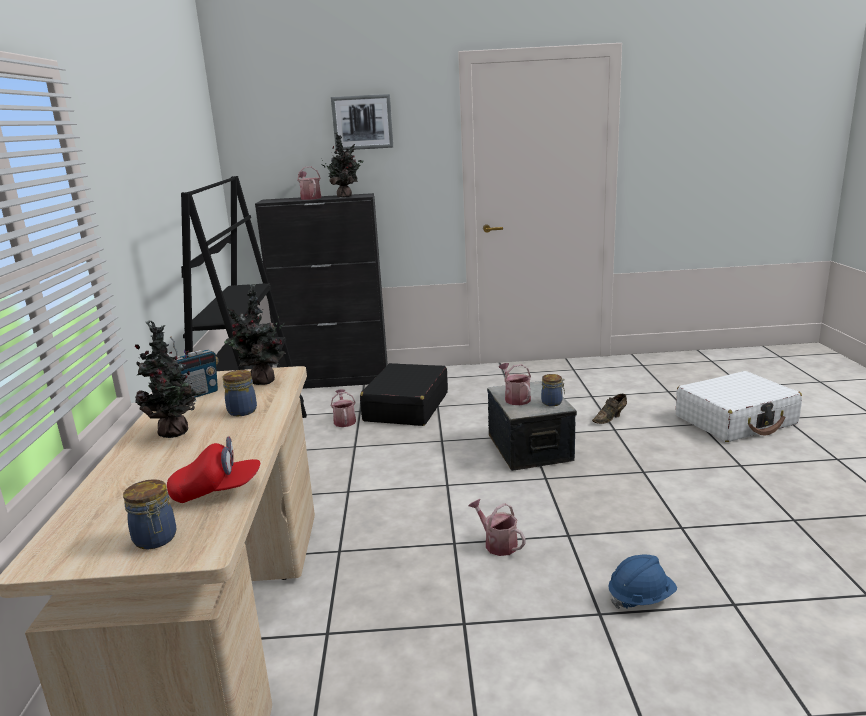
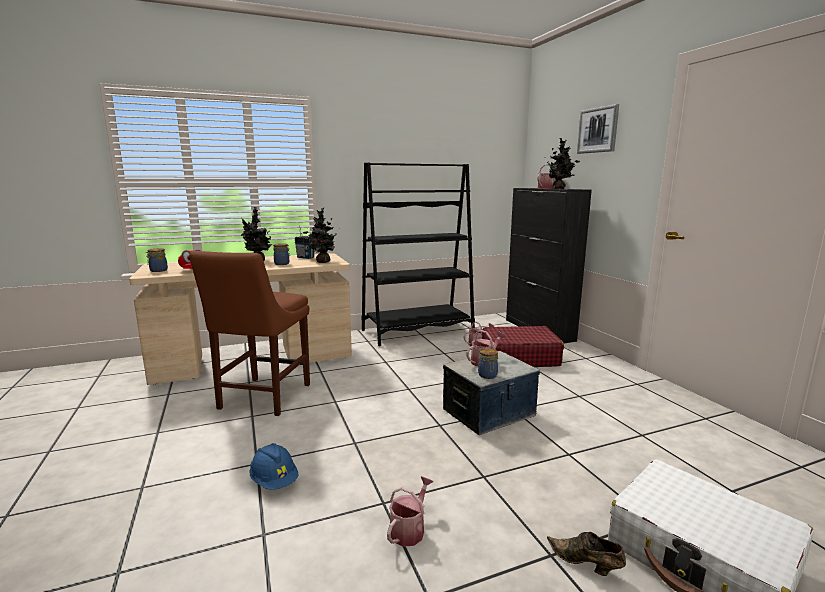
camera: 70 degrees right, 5 degrees down
(405, 614) = (262, 398): none -> brown chair
(406, 407) = (519, 357): black suitcase -> red suitcase
(497, 544) = (337, 416): watering can -> watering can (409, 529)
(610, 418) = (594, 450): brown shoe -> brown shoe (585, 564)

